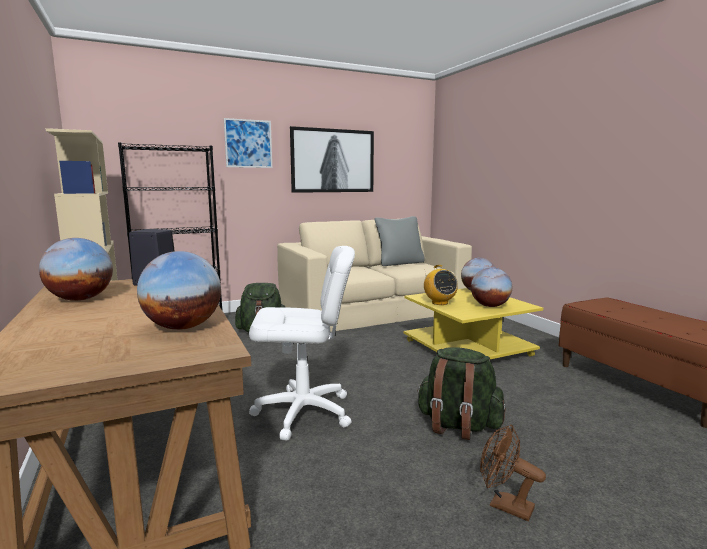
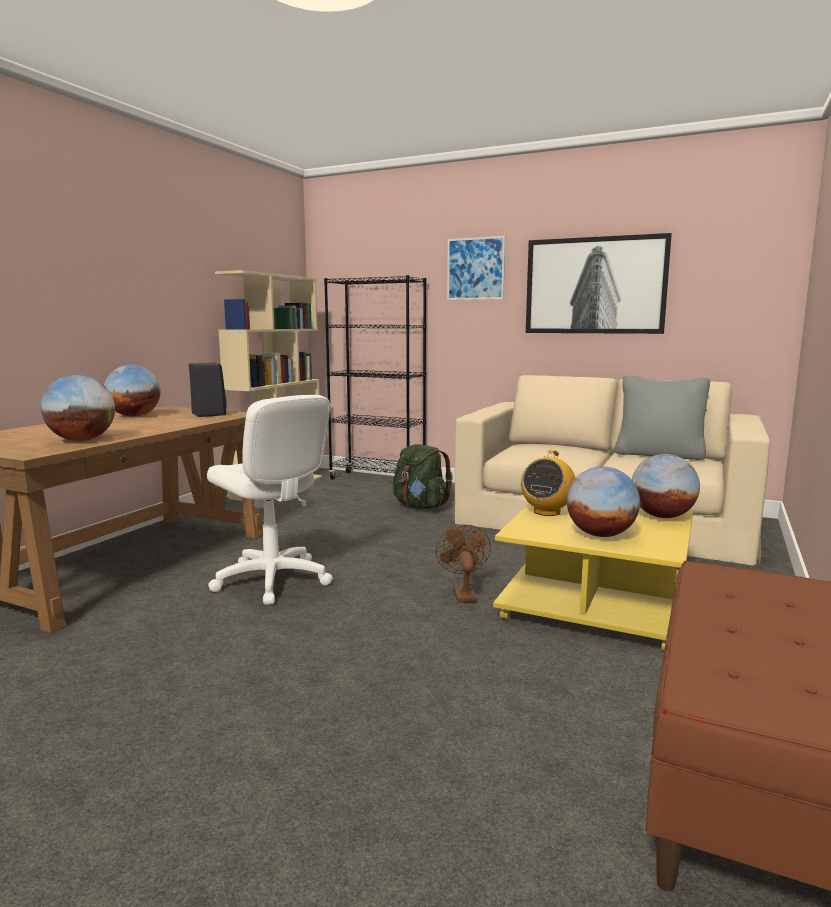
camera: 50 degrees right, 0 degrees up
(458, 425) = (343, 656): green backpack -> none
(504, 505) = (193, 724): brown fan -> brown fan (463, 593)

